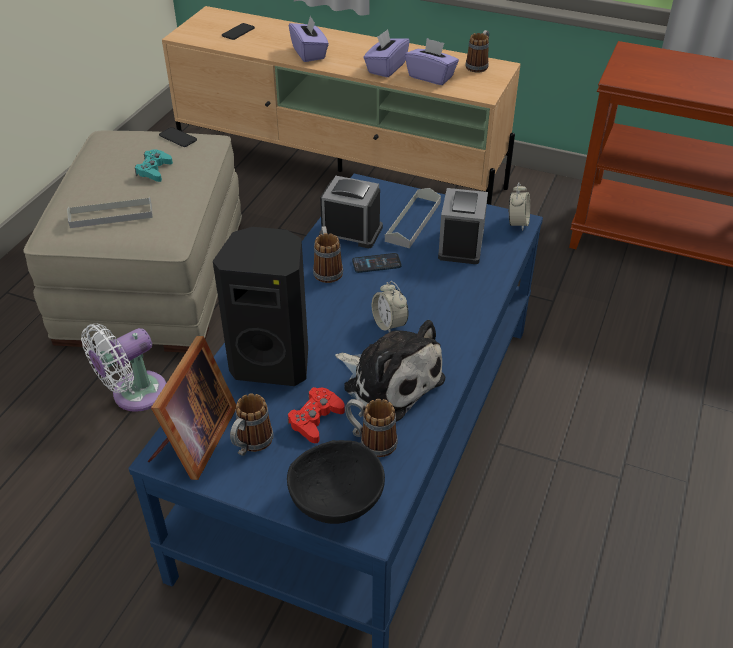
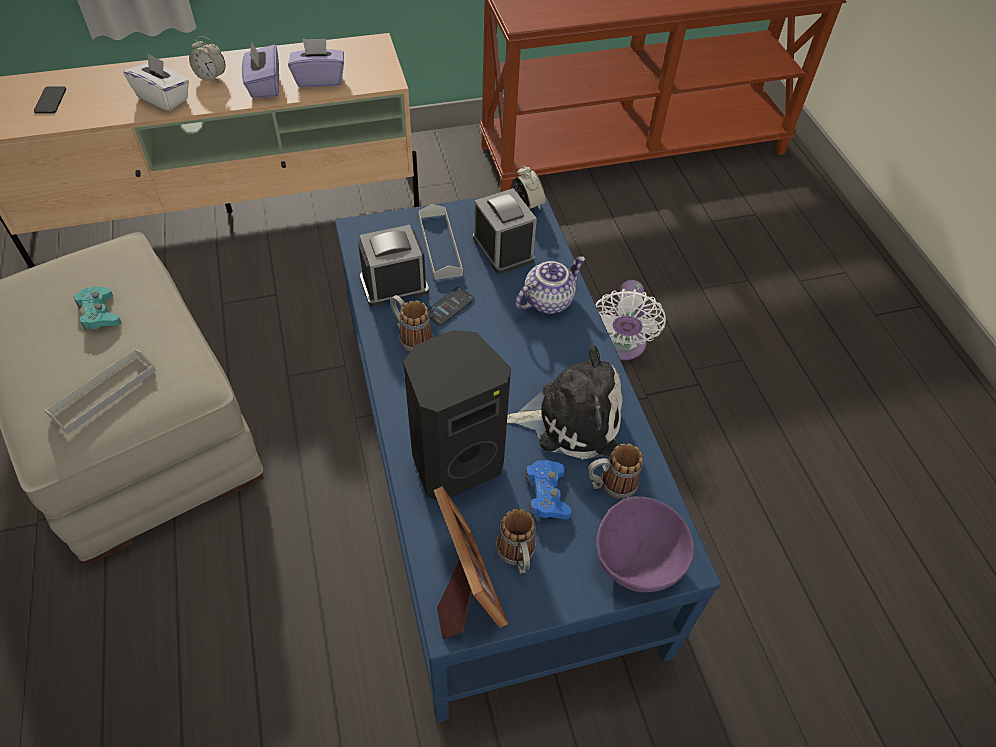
camera: 40 degrees left, 10 degrees up
(134, 394) = (234, 562): white fan -> white fan (620, 345)
(178, 137) = (86, 260): phone -> none
(309, 53) = (163, 98): purple tissue box -> white tissue box
(315, 419) = (547, 494): red game controller -> blue game controller
(335, 502) = (637, 560): black bowl -> purple bowl
(389, 324) = (518, 362): alarm clock -> alarm clock (211, 77)
(459, 294) = (547, 300): none -> teapot
(478, 65) = (353, 49): mug -> none

